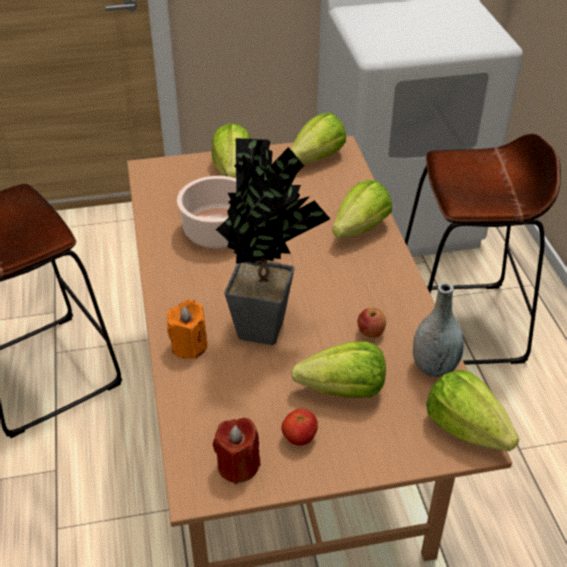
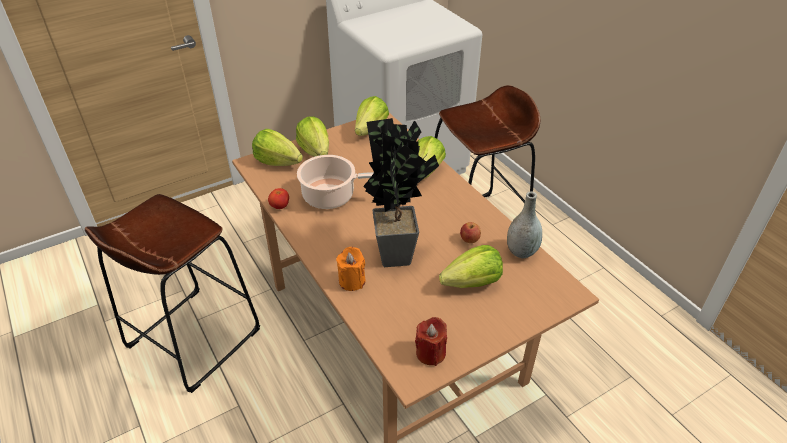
camera: 20 degrees left, 0 degrees up
(299, 438) = (461, 322): tomato -> tomato (280, 206)
(466, 429) = (561, 286): lettuce -> lettuce (278, 162)

